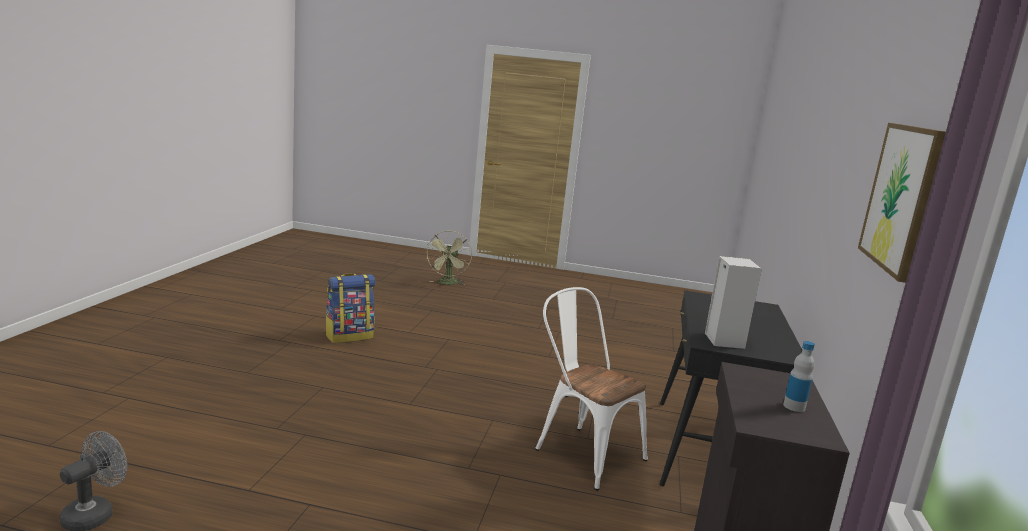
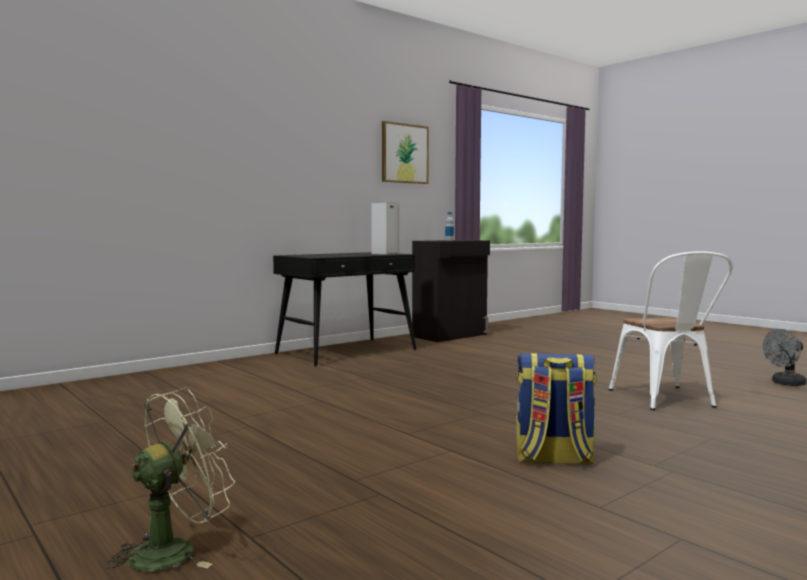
camera: 140 degrees left, 10 degrees down
(582, 451) = (434, 361): white chair -> white chair (667, 400)

